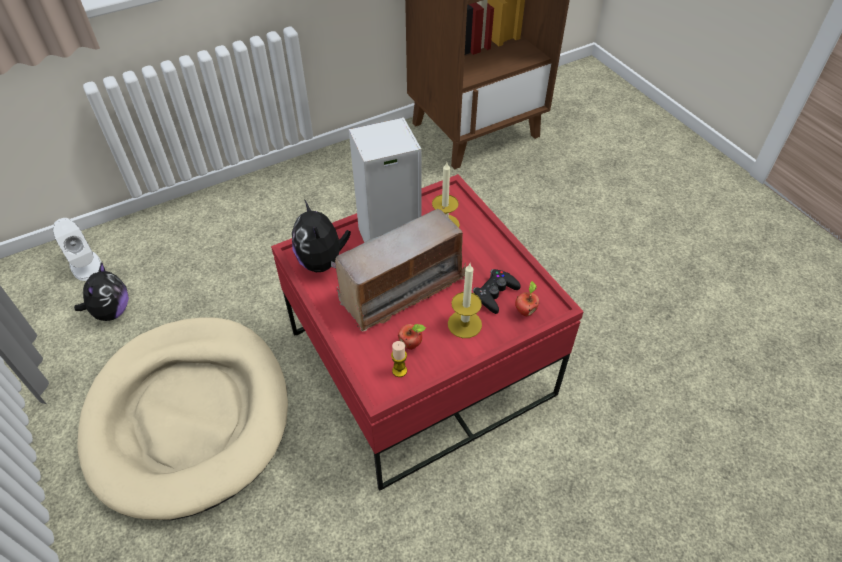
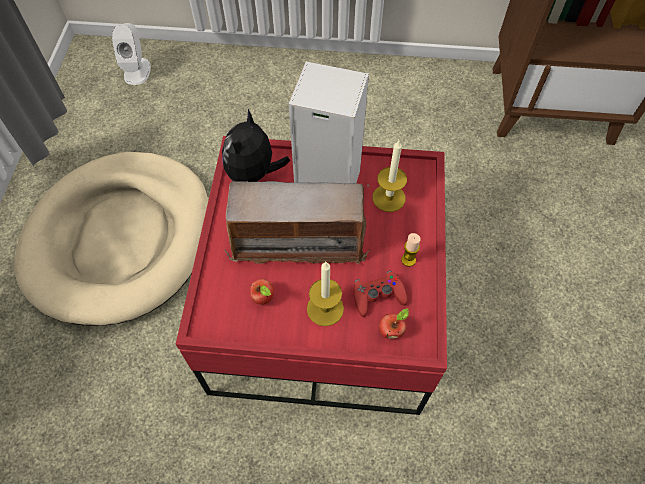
camera: 35 degrees right, 10 degrees up
(111, 311) = (128, 120): plush toy -> none
(399, 370) = (234, 317): candle -> candle (408, 260)
(495, 294) = (378, 296): black game controller -> red game controller

